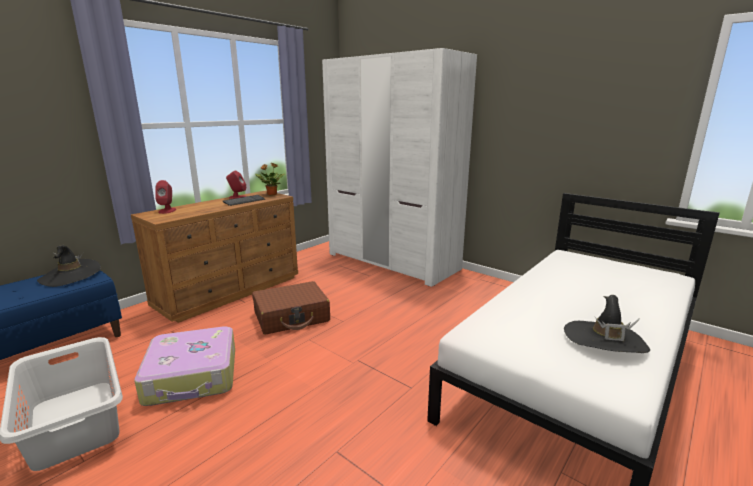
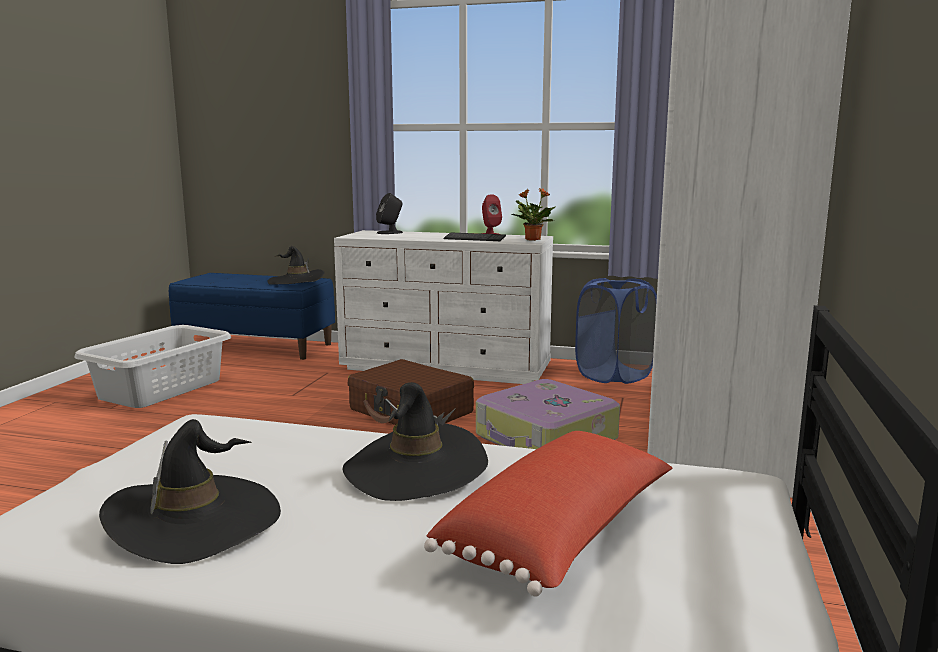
camera: 65 degrees right, 5 degrees down
(167, 211) = (390, 232): red speaker -> black speaker
(193, 376) = (245, 405): suitcase -> suitcase (545, 439)
(230, 291) = (447, 367): brown dresser -> white dresser
(308, 258) = (614, 375): none -> blue laundry basket
(551, 292) = (415, 469): none -> black hat
(609, 282) = (562, 536): none -> red pillow

